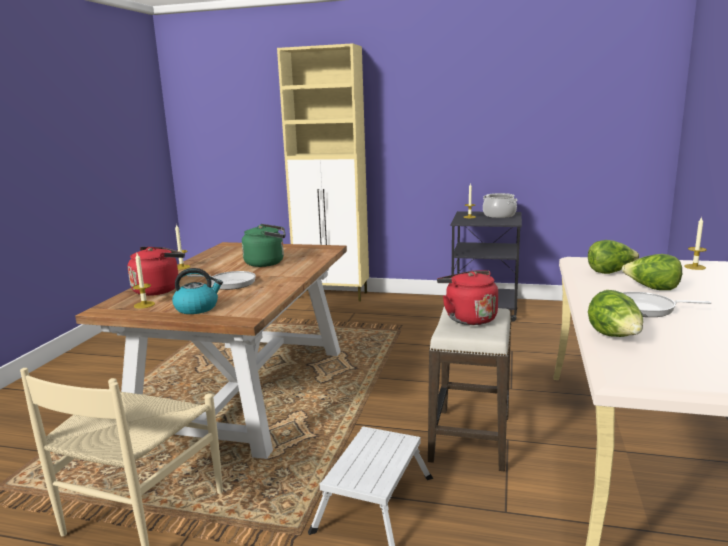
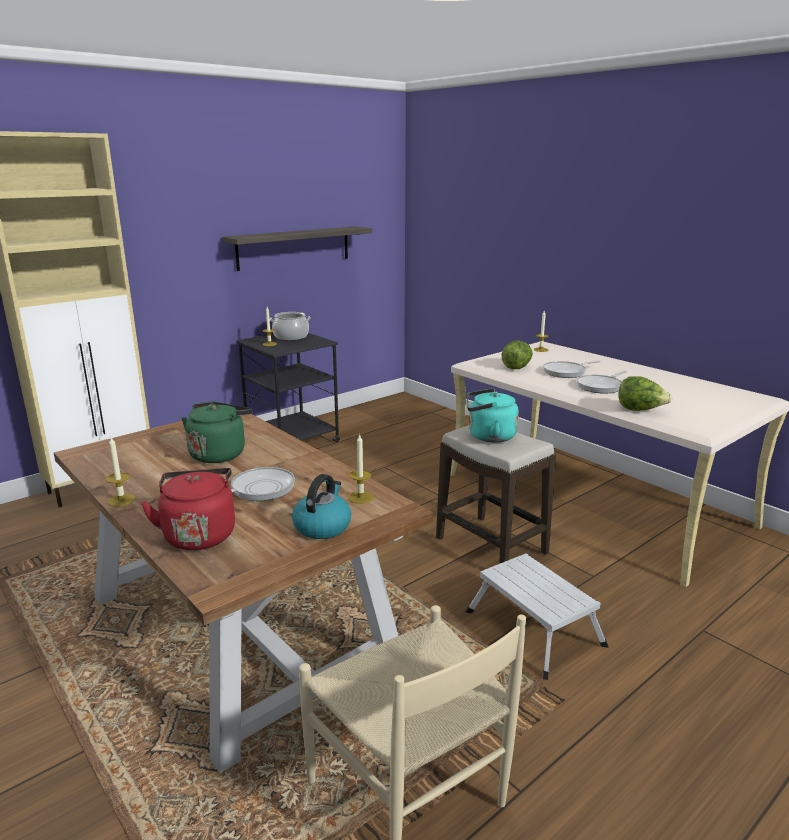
camera: 55 degrees left, 5 degrees up
(144, 305) = (249, 555): candle -> candle (360, 497)
(468, 318) = (488, 436): red kettle -> turquoise kettle
(528, 136) = (294, 247): none -> shelf
(652, 289) = (566, 372): lettuce -> frying pan

